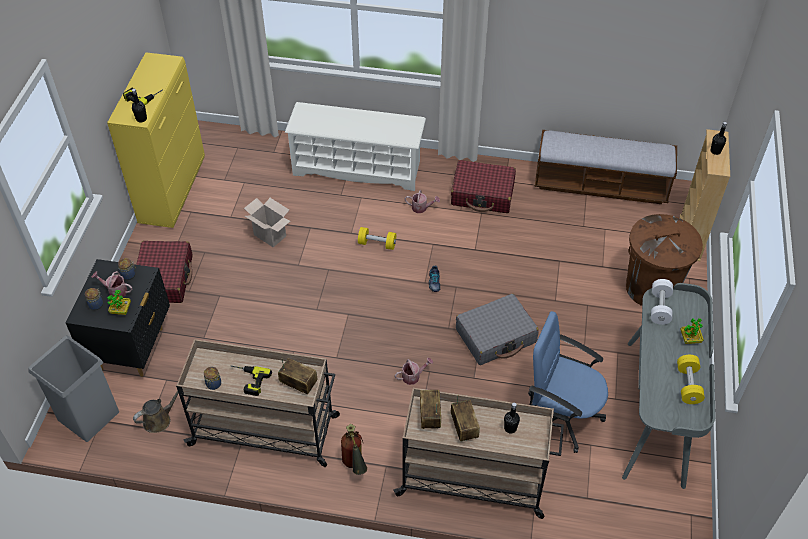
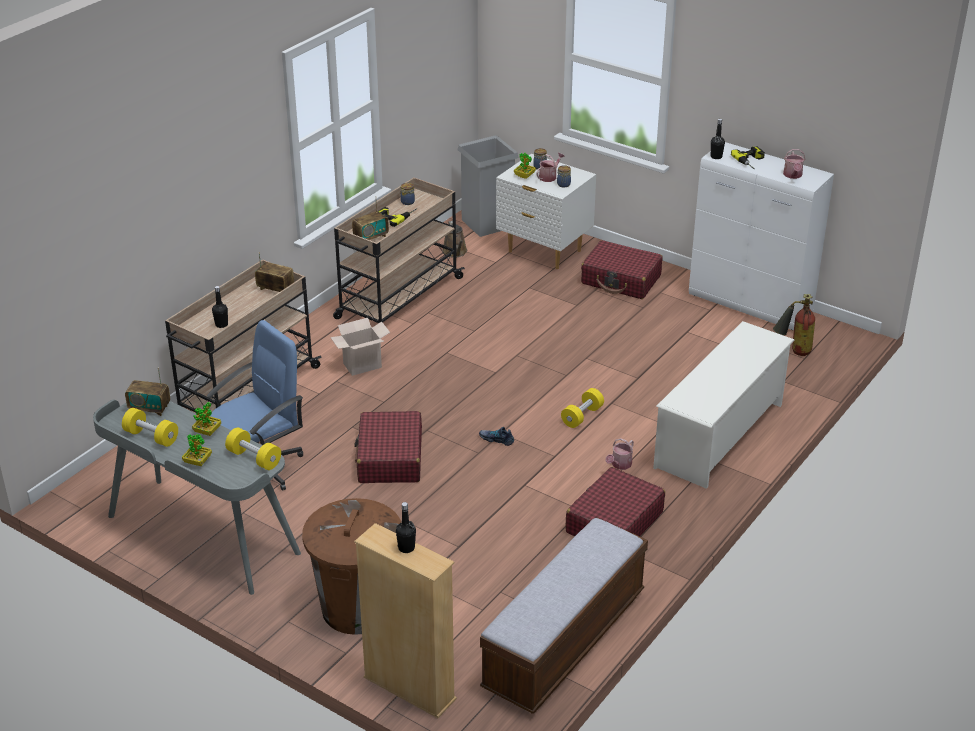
camera: 115 degrees right, 15 degrees down
(132, 349) = (544, 252): black nightstand -> white nightstand
(173, 190) = (751, 305): yellow cabinet -> white cabinet
(271, 235) = (641, 350): cardboard box -> cardboard box (361, 366)
(355, 467) = (320, 333): fire extinguisher -> fire extinguisher (793, 351)
(413, 376) = (386, 390): watering can -> watering can (793, 175)
(464, 427) = (247, 302): radio -> radio (149, 409)
(496, 336) = (390, 458): grey suitcase -> red suitcase
(655, 352) = (207, 432): none -> potted plant
(660, 307) = (254, 458): white dumbbell -> yellow dumbbell

